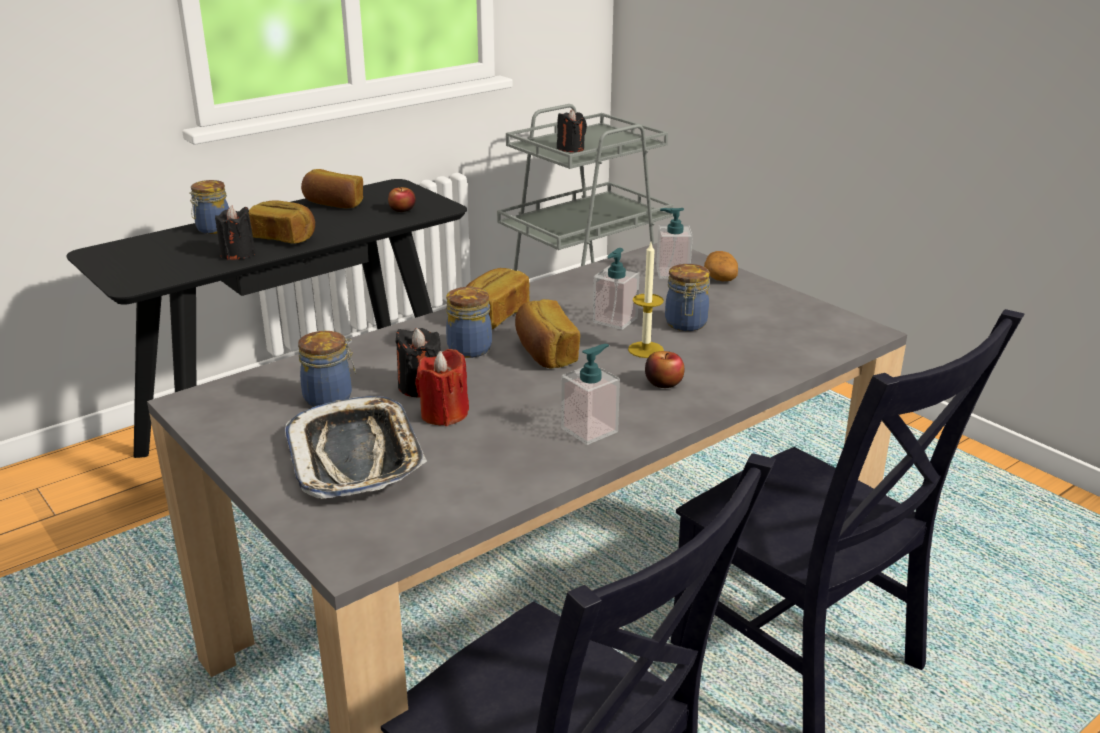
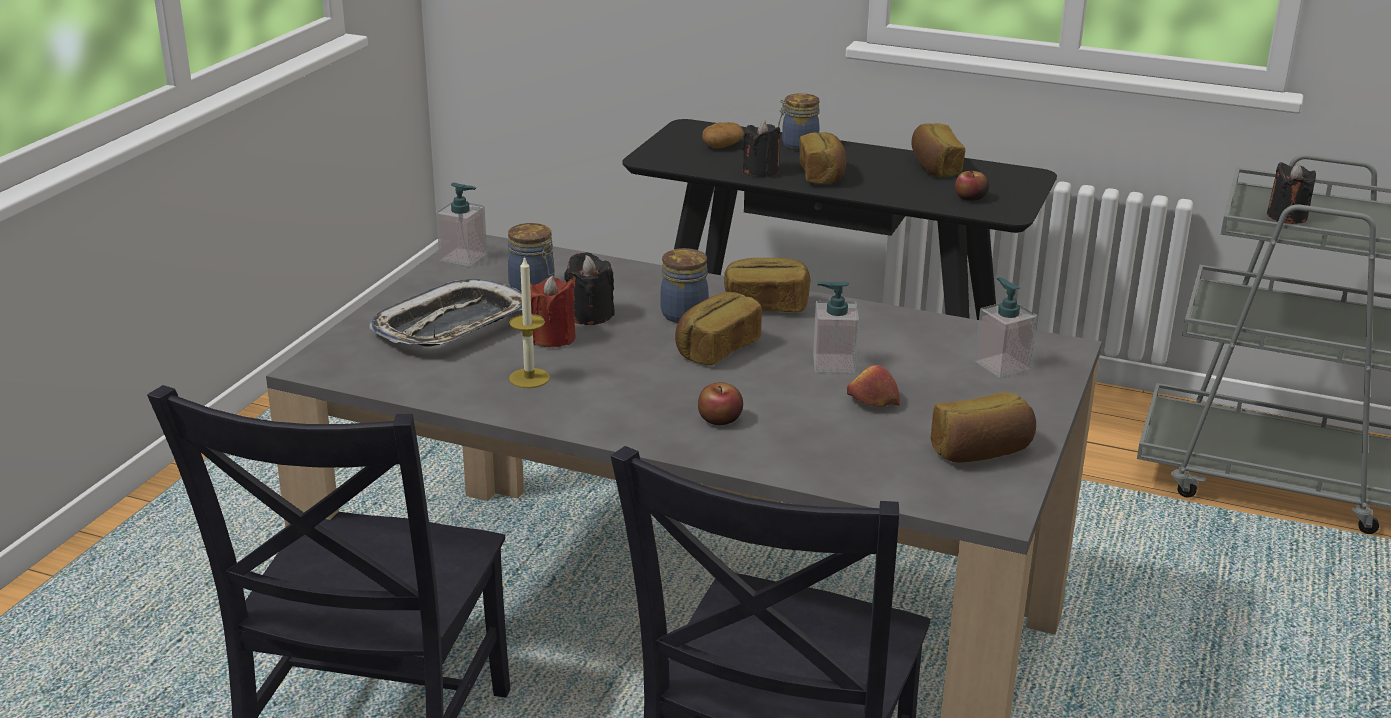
camera: 60 degrees right, 0 degrees up
(589, 430) = (587, 406): soap dispenser -> soap dispenser (463, 257)
(645, 350) = (784, 394): candle -> candle (529, 378)
(686, 324) = (872, 401): jar -> apple
(720, 277) = (1030, 394): potato -> potato (722, 146)
(786, 313) = (981, 452): none -> bread

